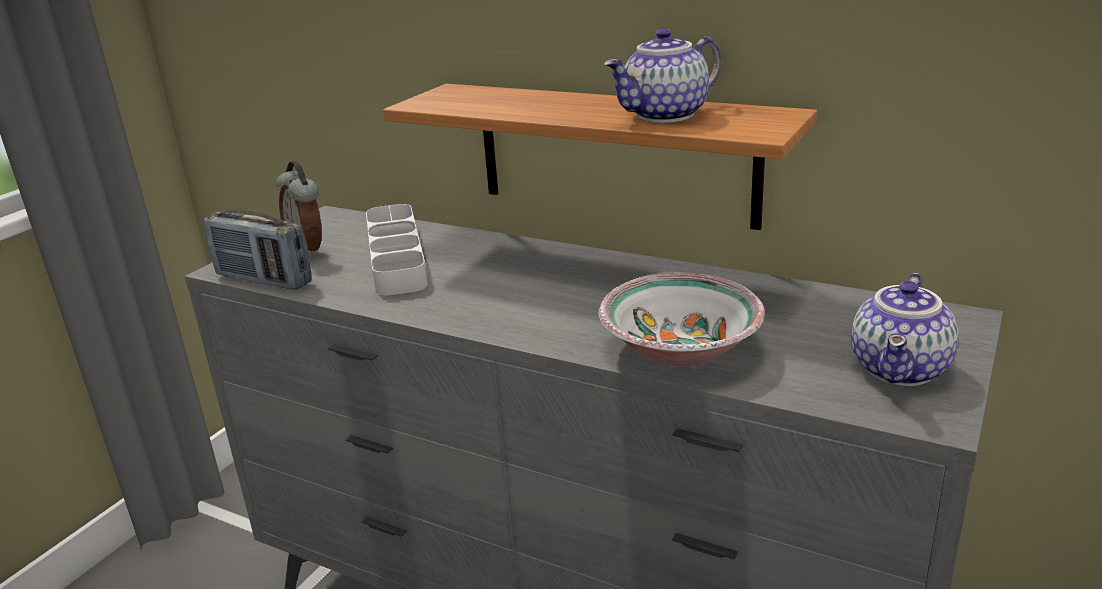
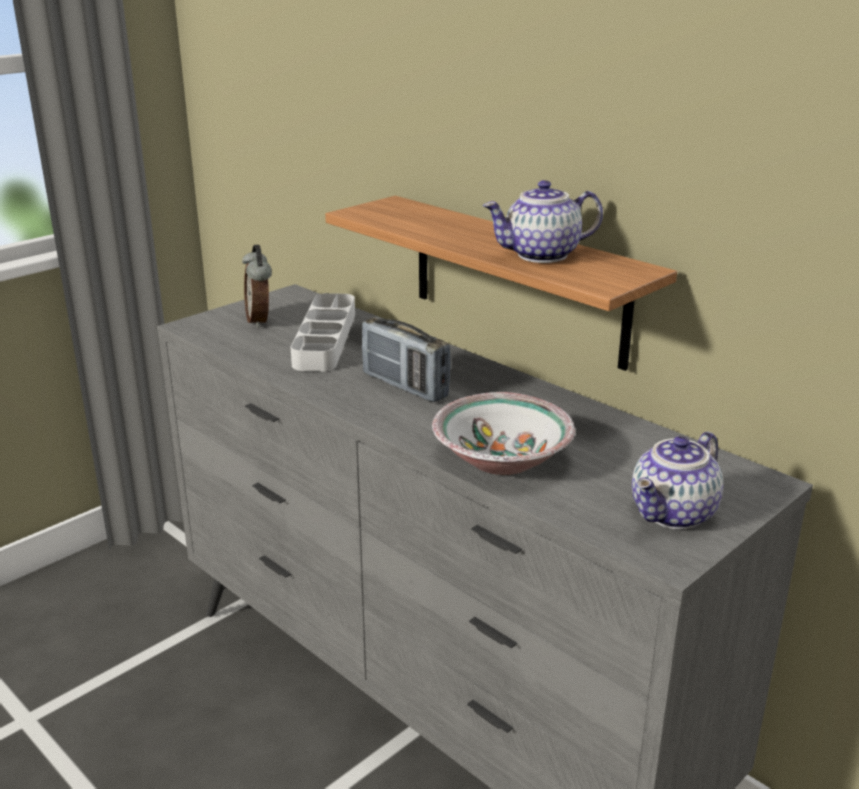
camera: 15 degrees right, 0 degrees up
(263, 279) = (213, 340): radio -> radio (405, 386)

